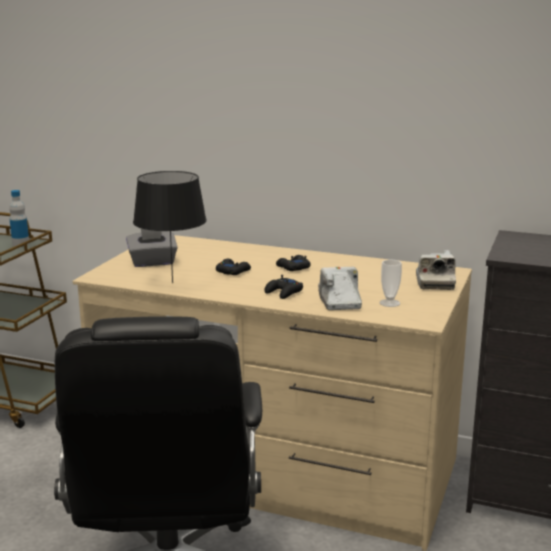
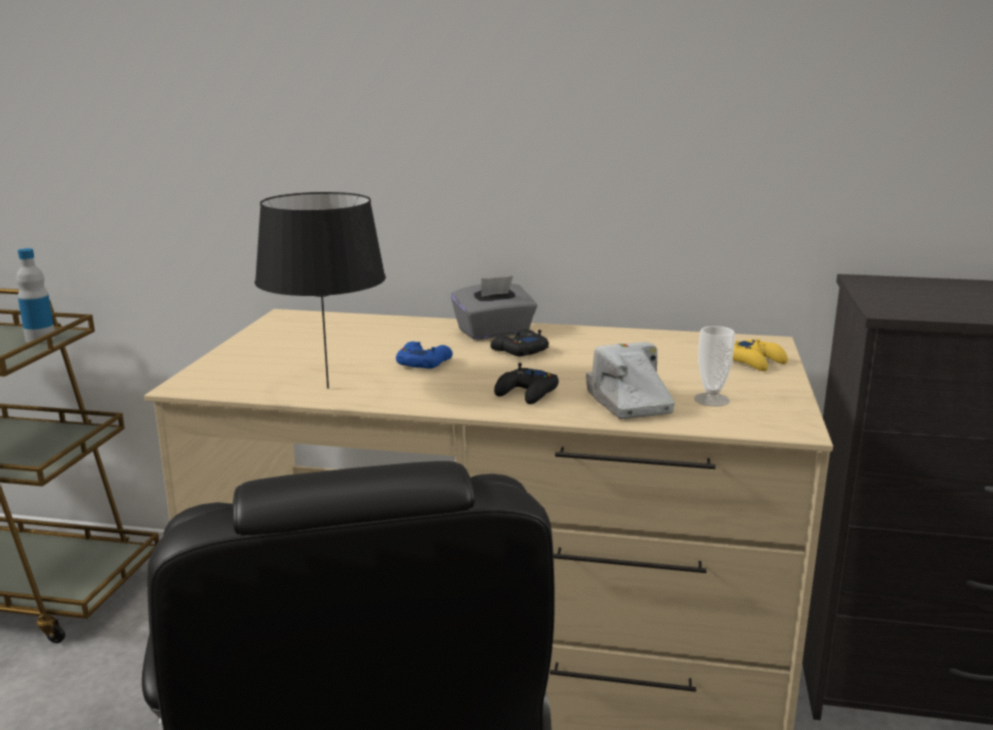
camera: 10 degrees left, 0 degrees up
(152, 263) = (281, 356): grey tissue box -> grey tissue box (494, 332)
(233, 271) = (423, 362): black game controller -> blue game controller
(434, 283) = (756, 362): camera -> yellow game controller

